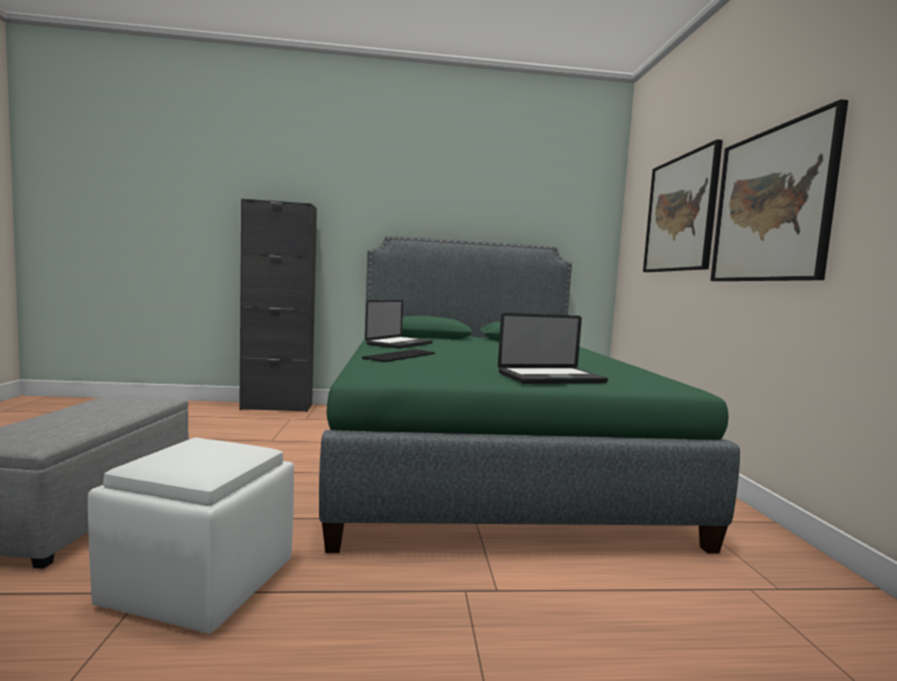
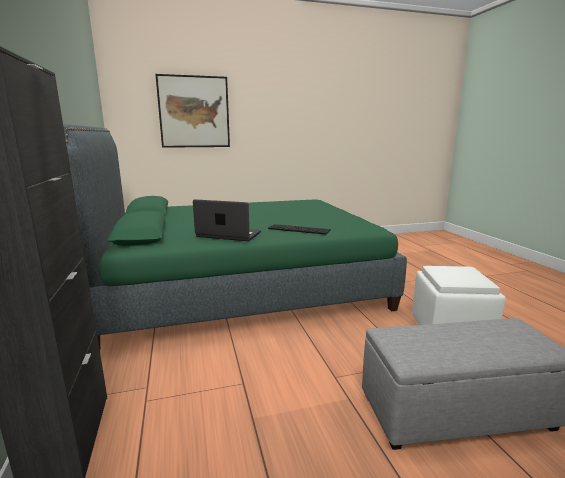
camera: 100 degrees left, 10 degrees up
(551, 378) = (326, 209): laptop -> none
(771, 205) = (267, 120): picture -> none

